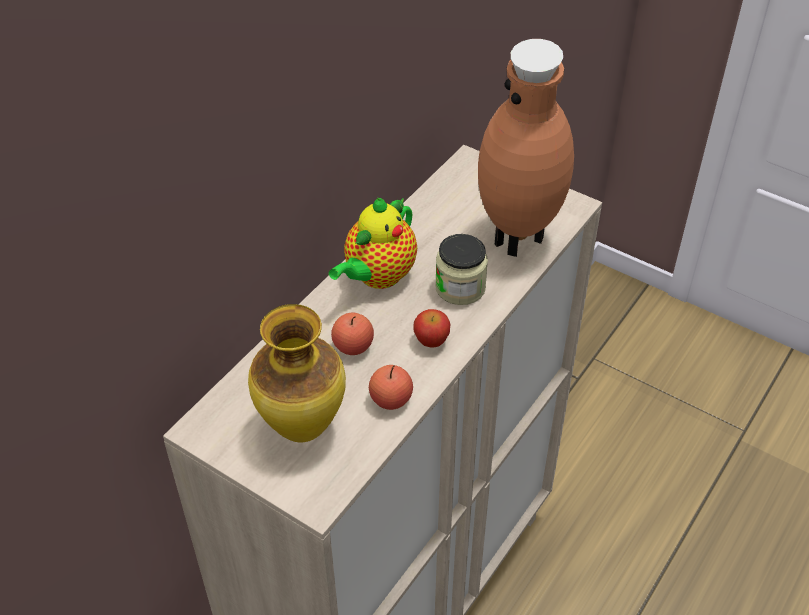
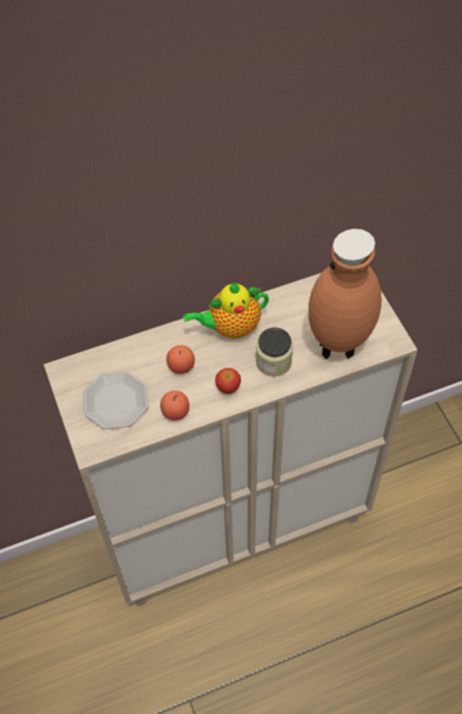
camera: 35 degrees right, 10 degrees up
(303, 428) = (116, 402): vase -> plate

